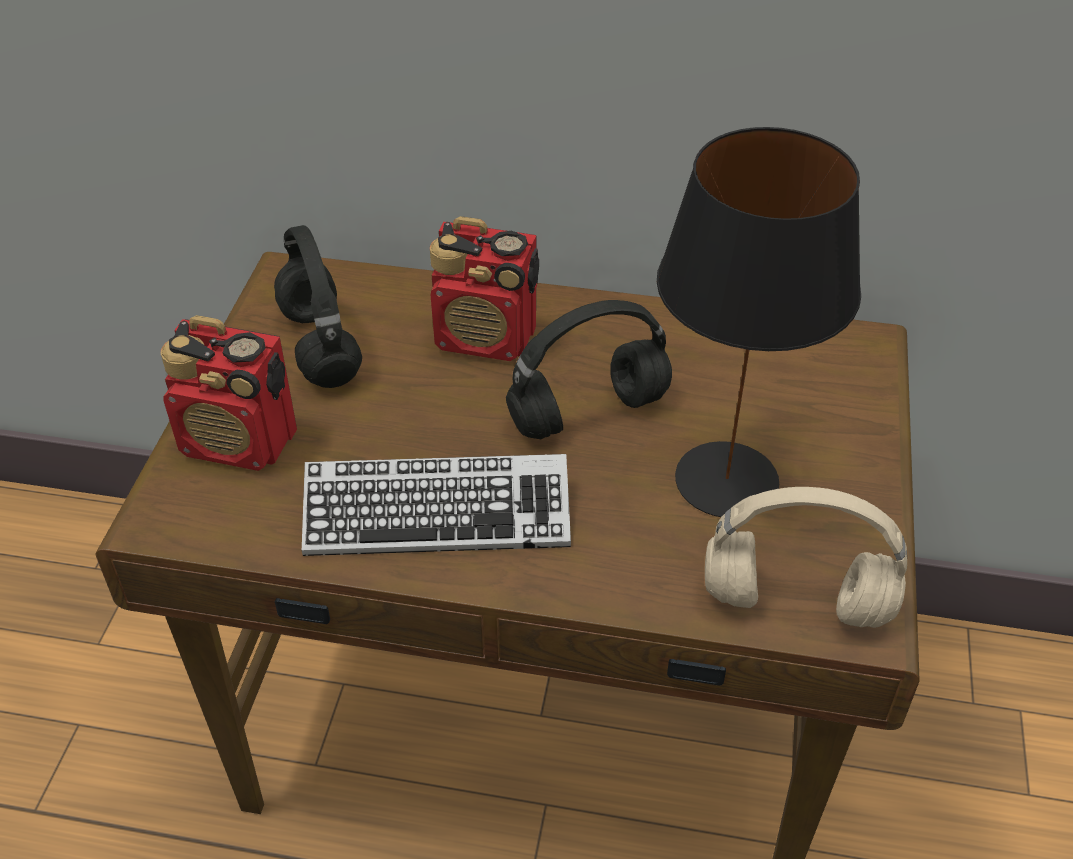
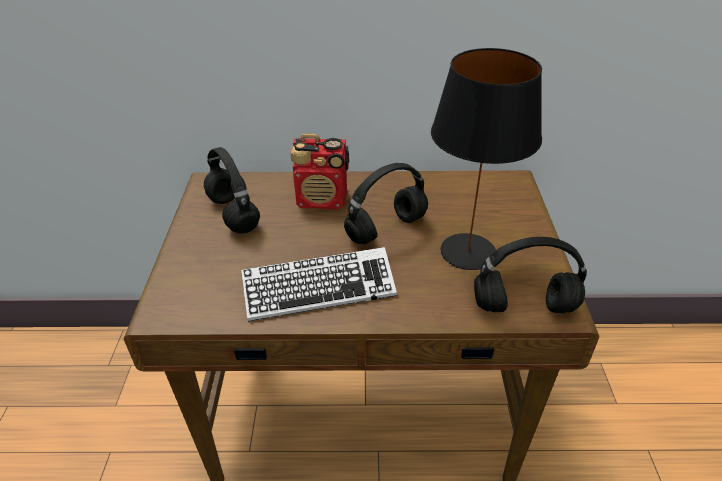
camera: 10 degrees left, 5 degrees down
(240, 443) = (199, 267): radio -> none
(792, 603) = (522, 307): beige headphones -> black headphones

